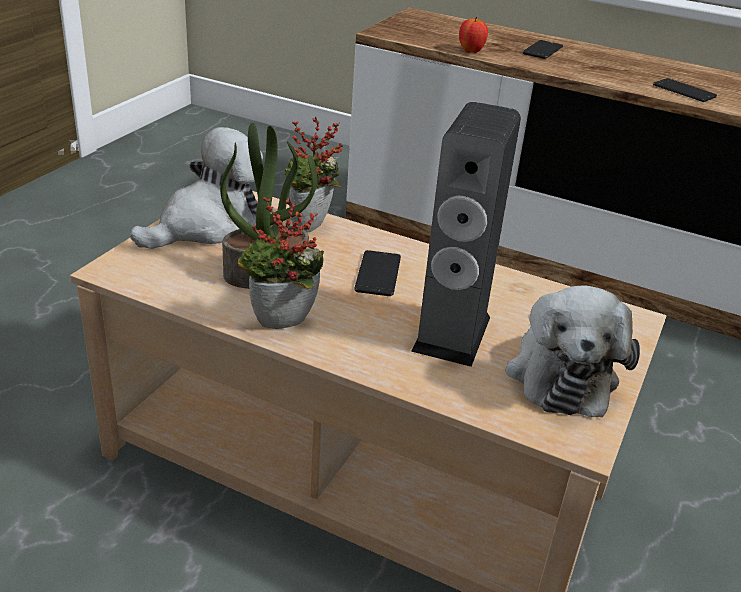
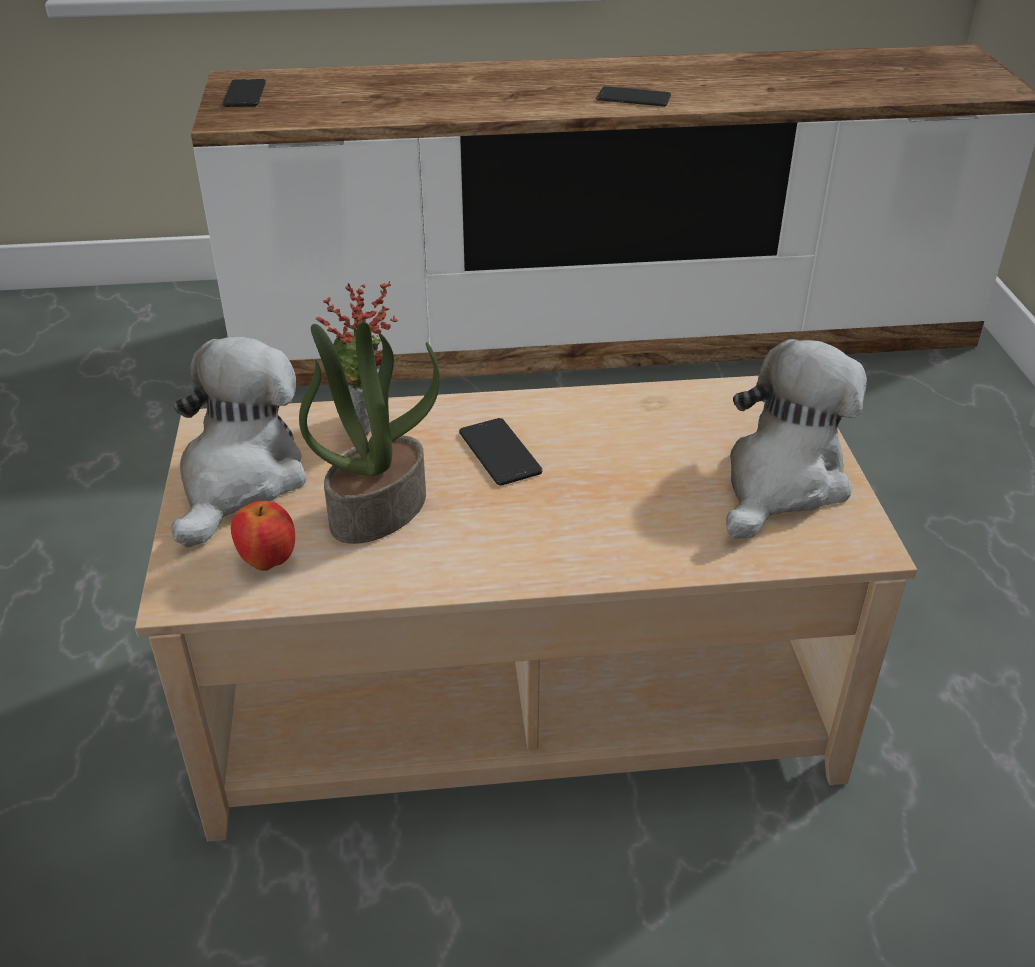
camera: 30 degrees left, 5 degrees up
(282, 327) = (467, 567): potted plant -> none
(452, 333) = (644, 488): speaker -> none
(470, 51) = (360, 116): apple -> apple (268, 561)
(542, 50) = (436, 89): phone -> phone (244, 94)
(561, 373) = (781, 482): plush toy -> plush toy turned 120 degrees counterclockwise

